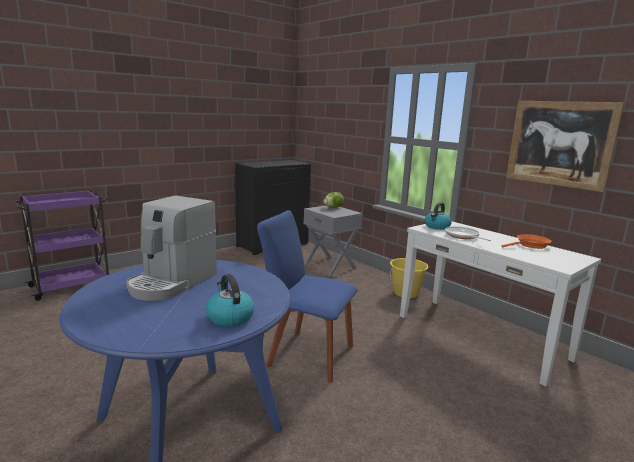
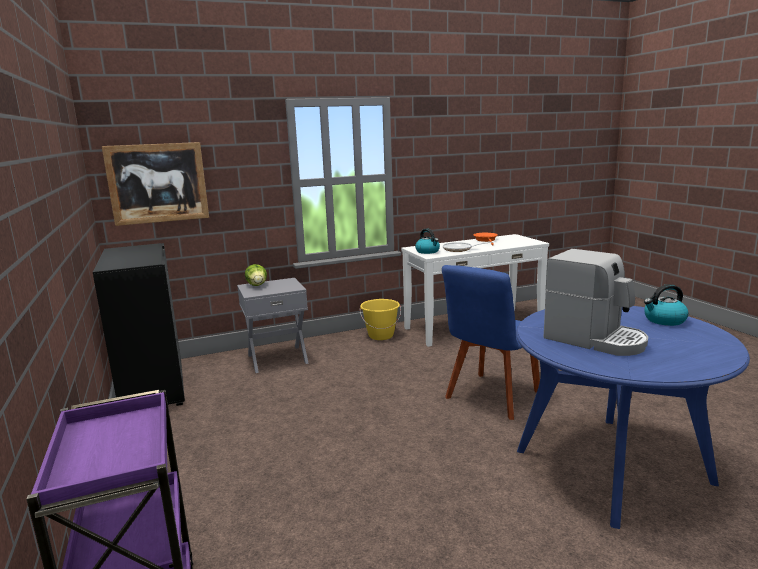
camera: 70 degrees left, 0 degrees up
(559, 143) = (465, 161): picture -> picture (158, 183)

